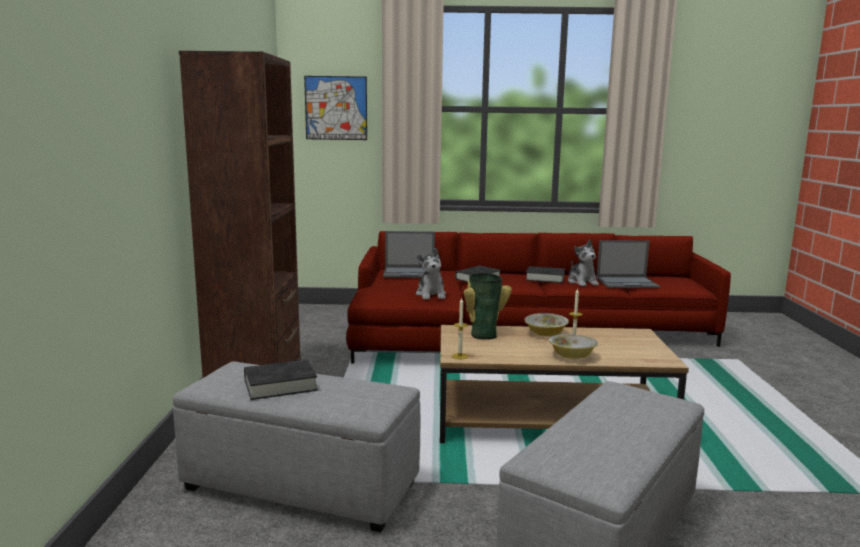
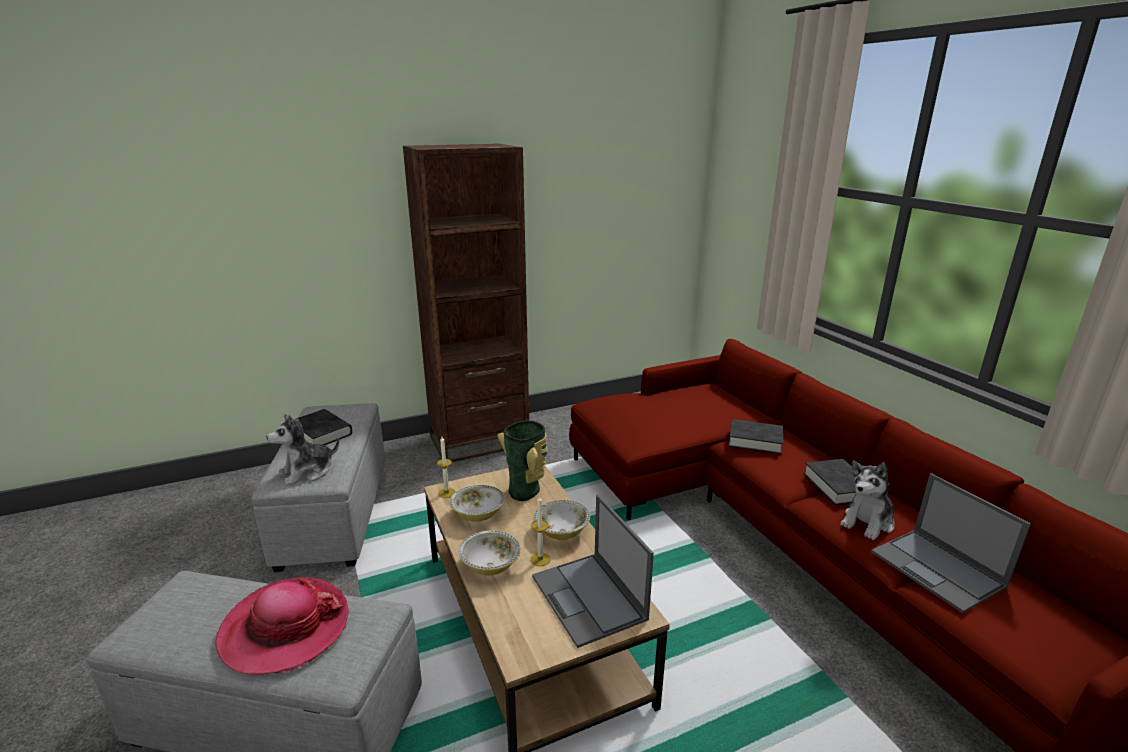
camera: 65 degrees right, 10 degrees up
(336, 108) = (749, 179): picture -> none
(410, 273) = (707, 398): laptop -> laptop (589, 598)
(431, 295) = (641, 430): plush toy -> plush toy (307, 472)
(503, 351) = (478, 514): none -> bowl
(624, 415) = (285, 628): none -> hat

